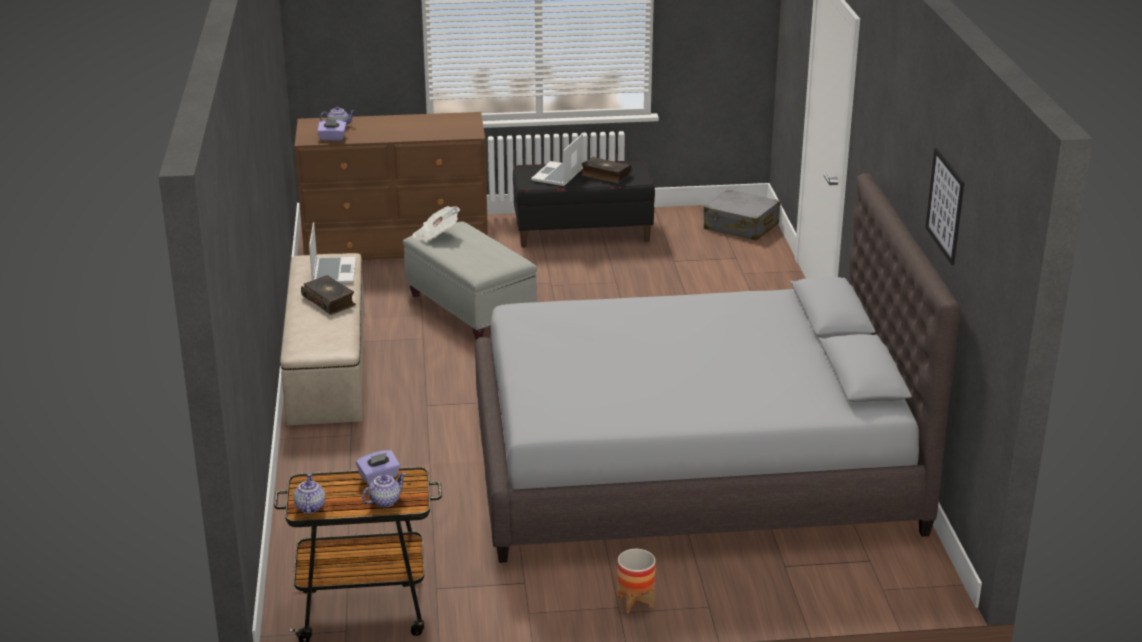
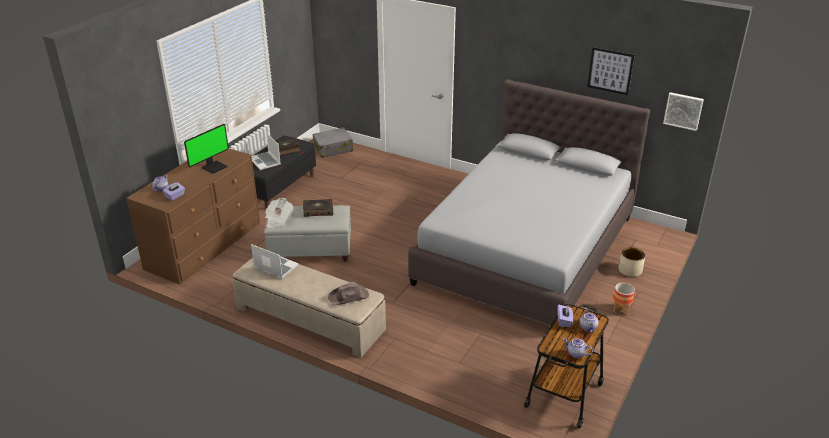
camera: 55 degrees left, 5 degrees up
(322, 337) = (349, 297): none -> brown hat
(329, 301) = (309, 280): book -> book (318, 211)
(425, 131) = (214, 167): none -> monitor
(762, 581) = (630, 270): none -> beige planter
(991, 330) = (683, 110): none -> picture

